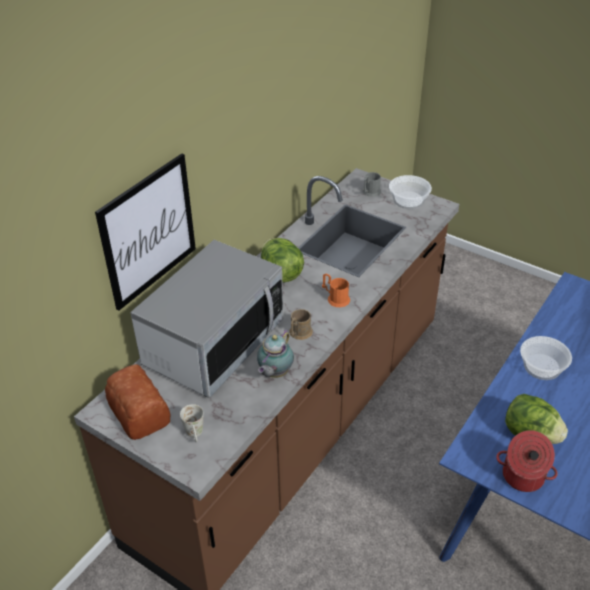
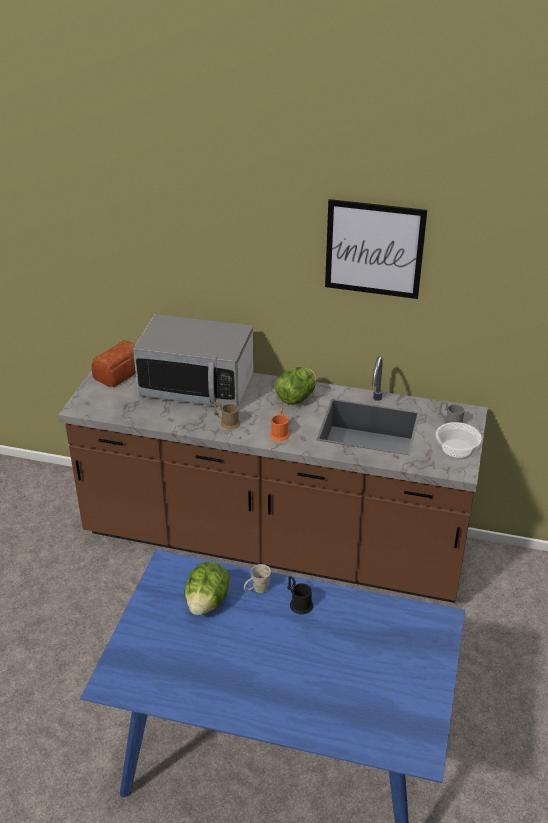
camera: 70 degrees right, 5 degrees down
(148, 231) = (199, 277): picture -> picture (374, 249)
(195, 435) = (105, 400): white mug -> white mug (256, 590)
(274, 373) = (178, 420): teapot -> none
(522, 477) = (156, 602): cooking pot -> none
(542, 367) = (298, 603): bowl -> black mug

